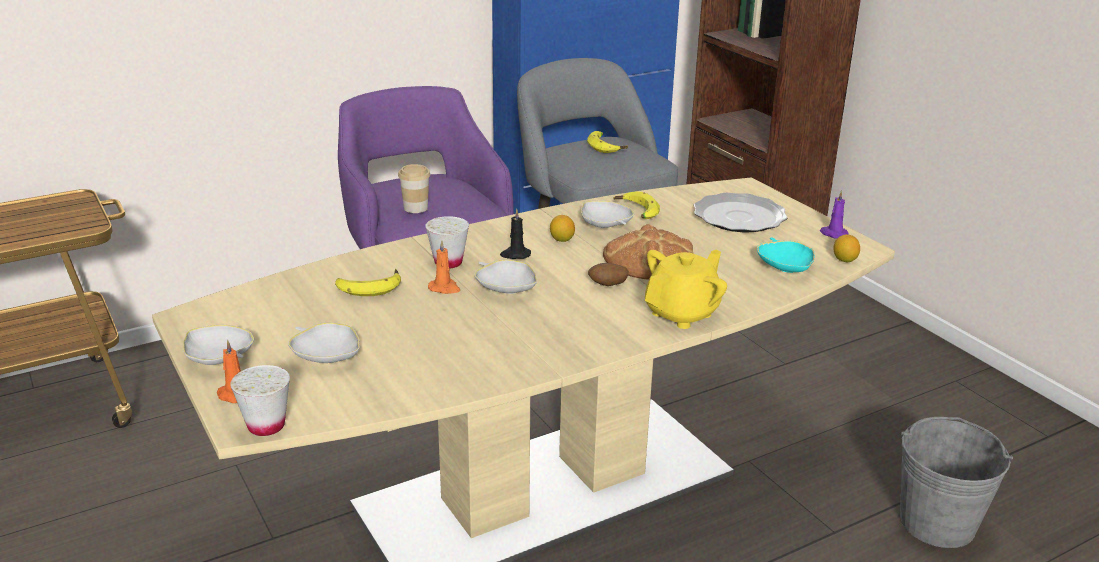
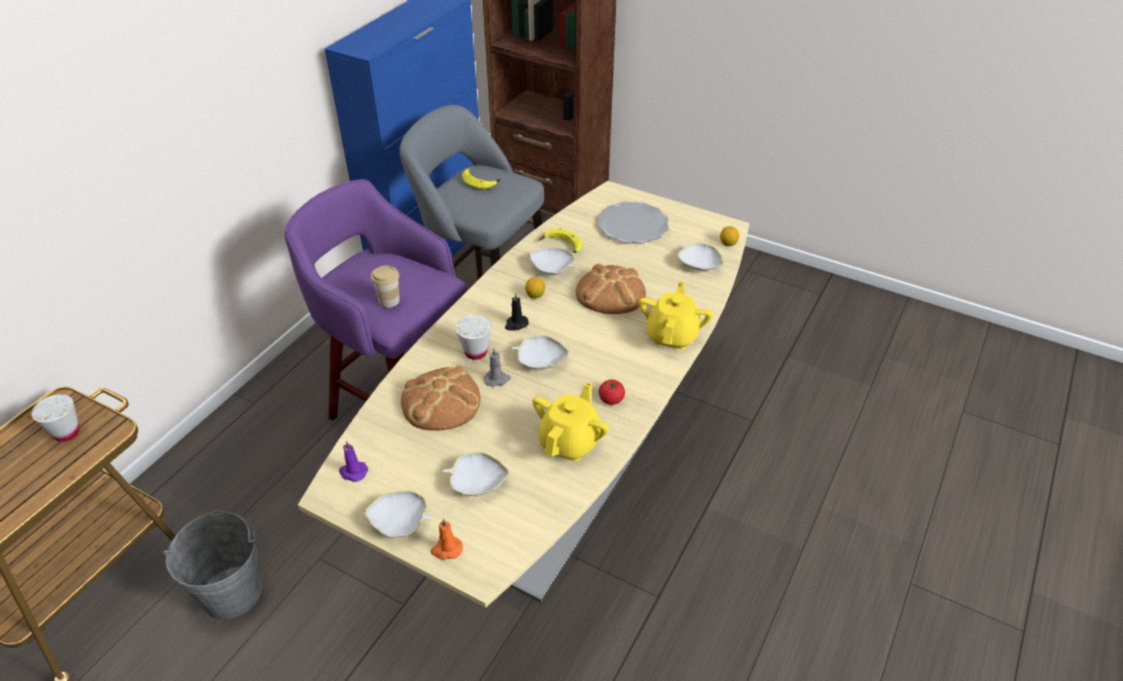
camera: 30 degrees left, 15 degrees up
(266, 426) = (498, 565): white cup -> white cup (67, 433)
(369, 287) = (441, 401): banana -> bread
(444, 288) = (497, 379): orange candle -> grey candle
(460, 359) = (570, 442): none -> yellow teapot
(547, 341) = (611, 399): none -> tomato
(607, 285) = (604, 329): potato -> none
(785, 267) = (698, 265): turquoise bowl -> white bowl
(833, 234) = (702, 220): purple candle -> purple candle (353, 472)
(937, 523) = (801, 387): grey bucket -> grey bucket (231, 591)

